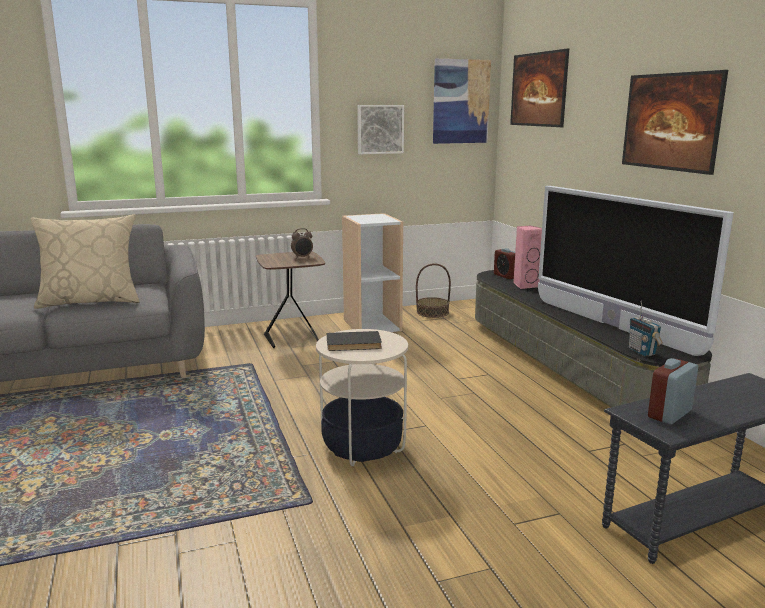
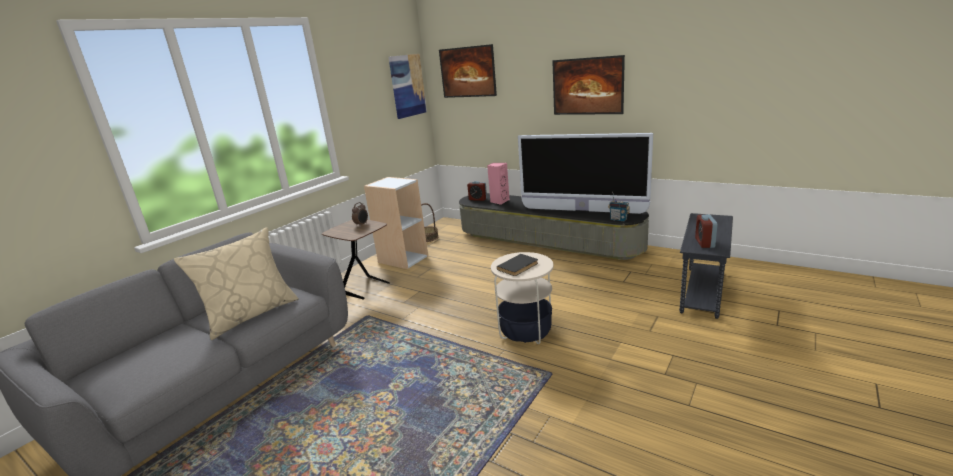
camera: 35 degrees left, 5 degrees up
(380, 129) = (366, 115): picture -> none

